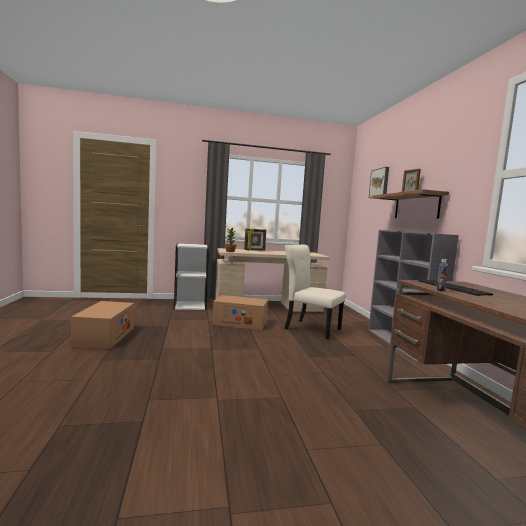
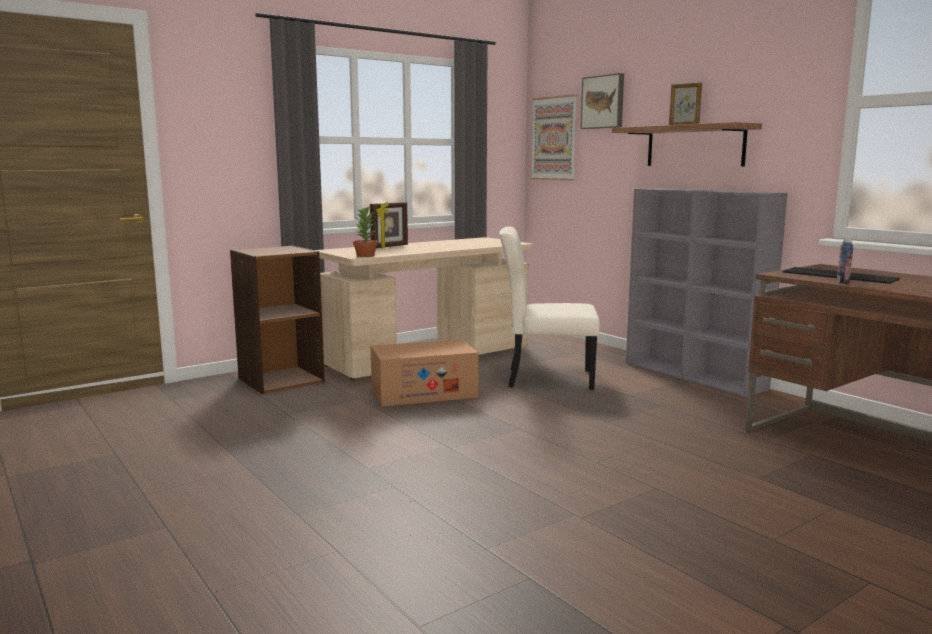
camera: 25 degrees left, 5 degrees up
(105, 336) = (221, 474): cardboard box -> none
(190, 305) = (281, 380): white bookcase -> brown bookcase
(359, 203) = (554, 138): none -> picture

